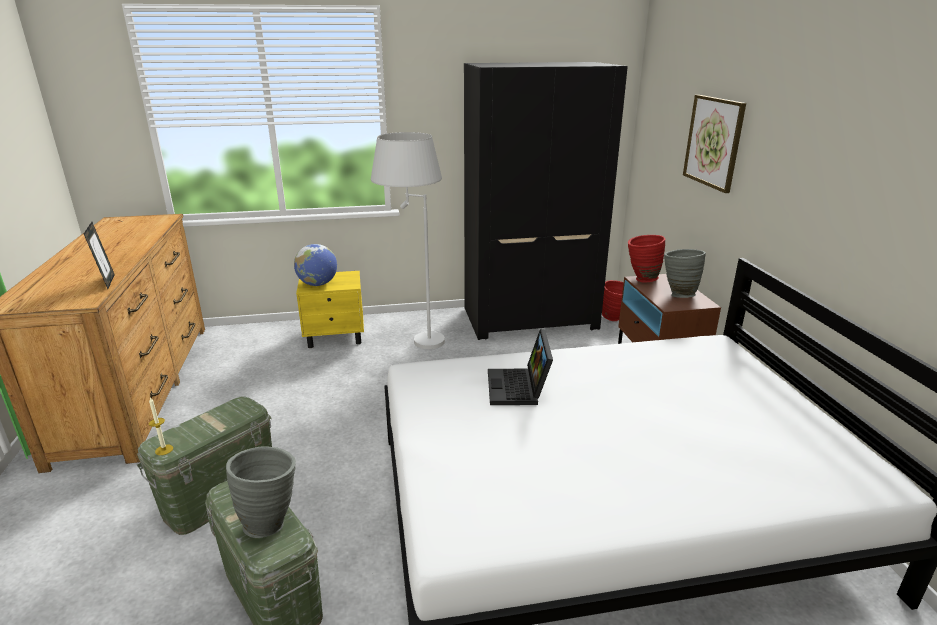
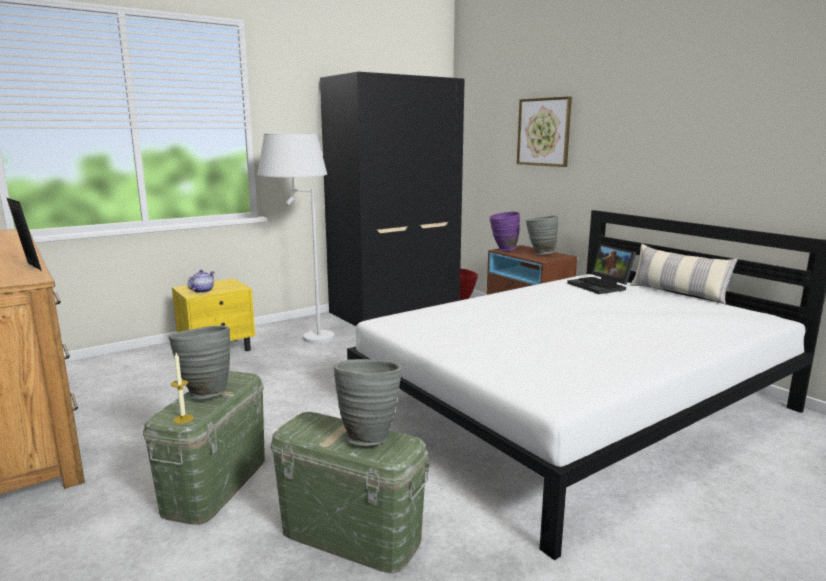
camera: 25 degrees left, 10 degrees down
(206, 422) = (204, 393): none -> grey vase
(318, 284) = (202, 291): globe -> teapot
(519, 388) = (489, 316): laptop -> laptop (601, 286)
(641, 279) = (503, 250): red vase -> purple vase
(799, 399) = (677, 293): none -> pillow

